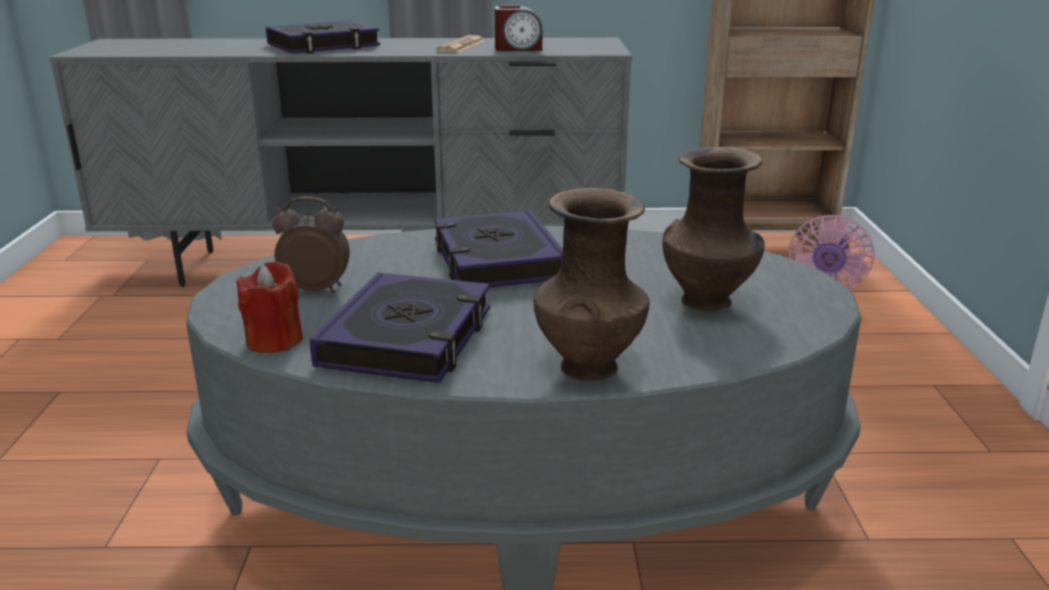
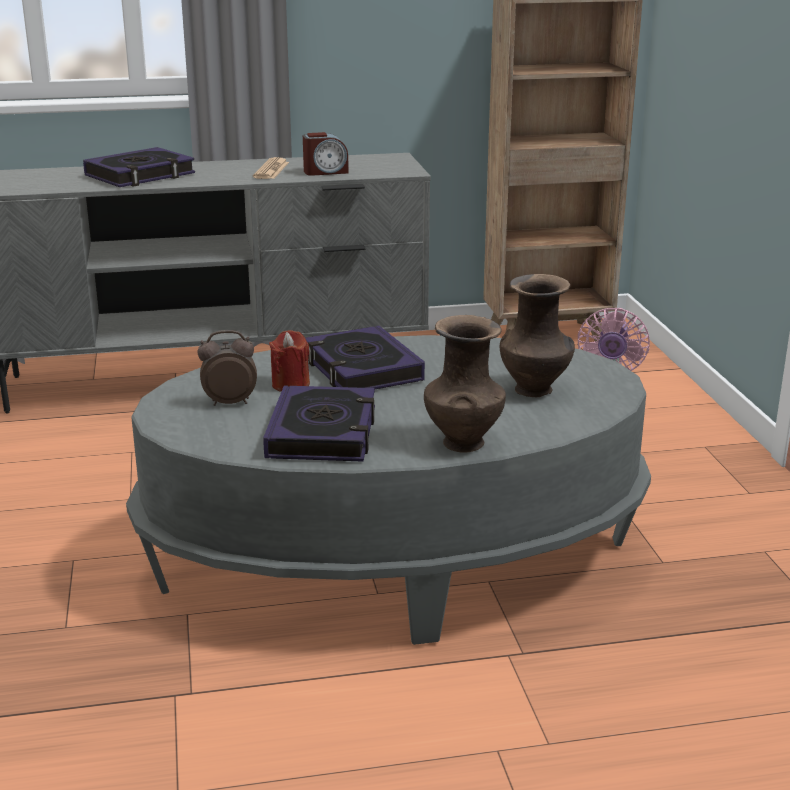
camera: 10 degrees left, 0 degrees up
(274, 341) = (222, 443): red candle -> red candle (290, 384)

